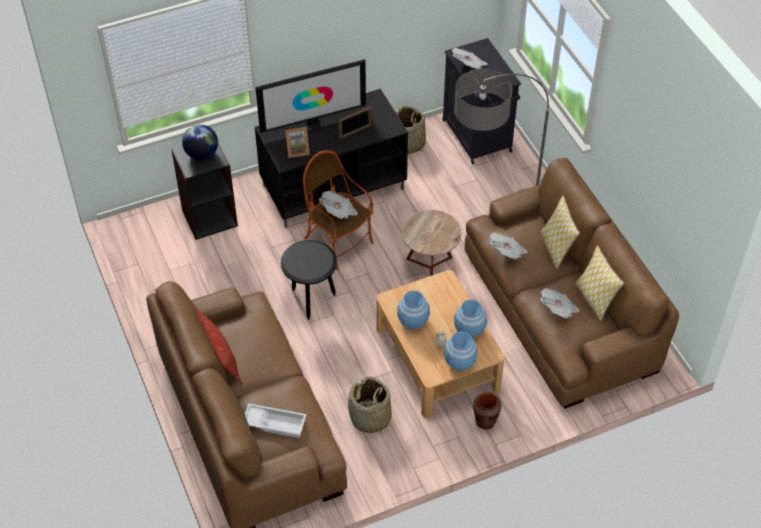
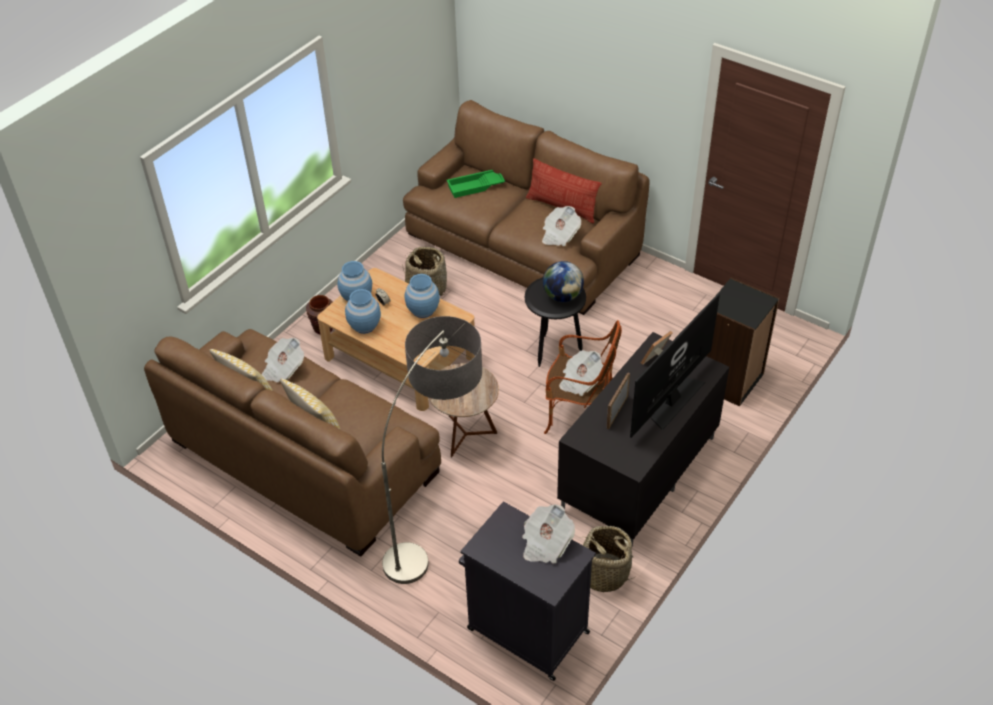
camera: 150 degrees right, 5 degrees down
(202, 154) = (742, 305): globe -> globe (562, 296)
(275, 422) = (475, 187): white tray -> green tray
(507, 252) = (368, 401): newspaper -> newspaper (559, 235)

